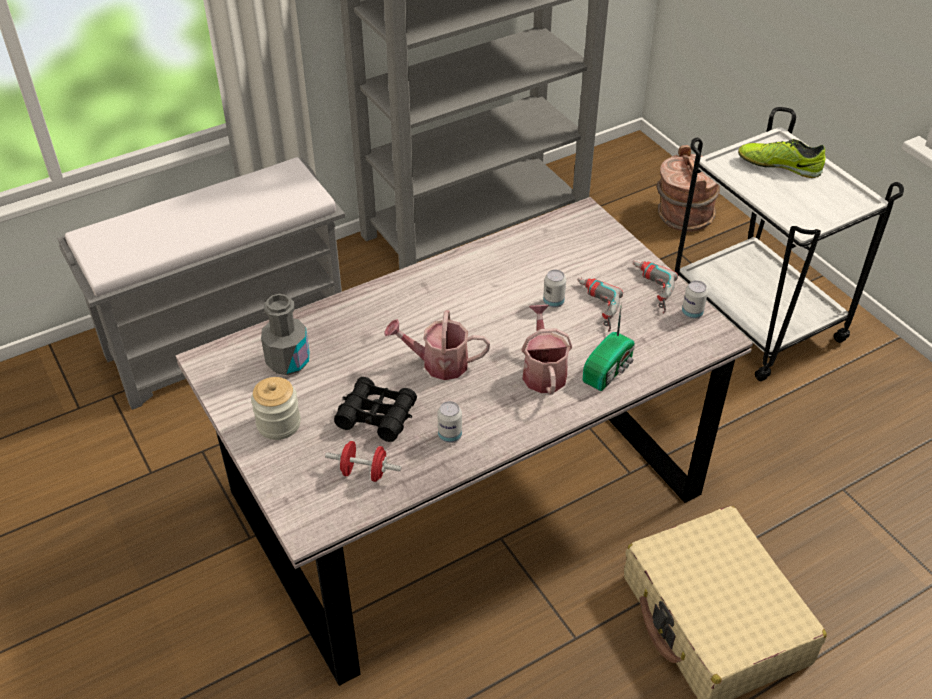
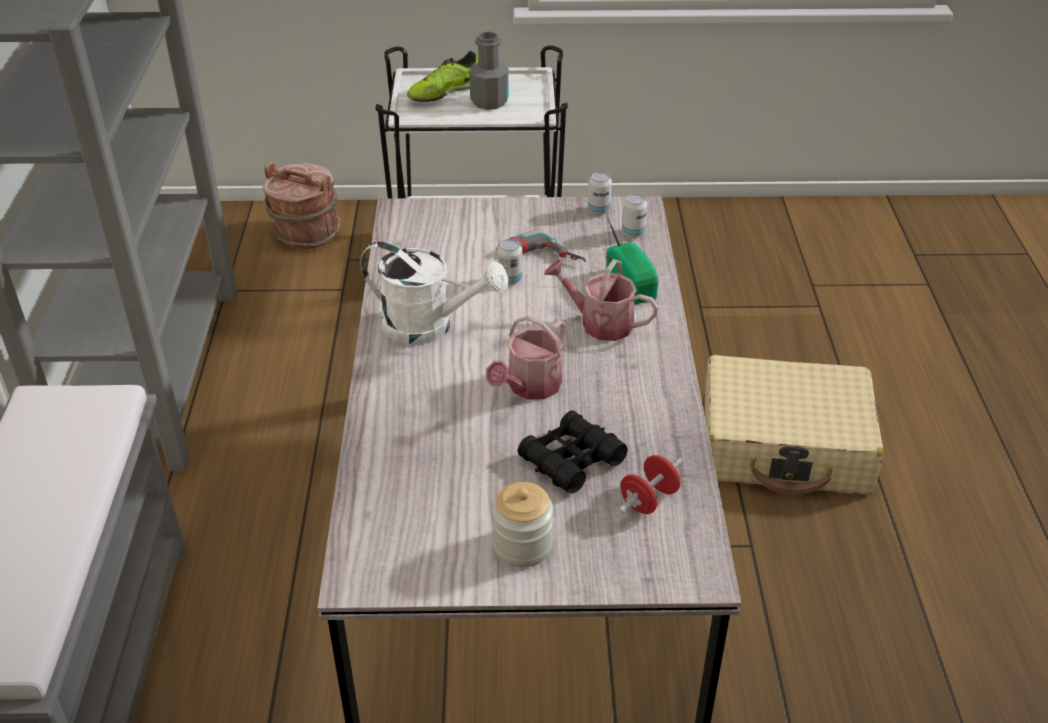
camera: 60 degrees left, 5 degrees down
(288, 361) = (424, 503): grey bottle -> grey bottle (489, 102)
(450, 436) = (641, 417): can -> can (633, 233)
(464, 287) = (430, 326): none -> white watering can
(648, 289) = (545, 219): power drill -> none

